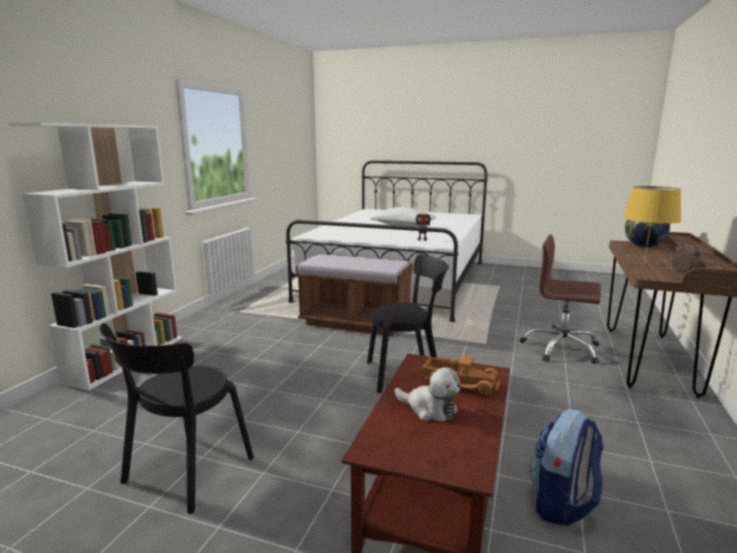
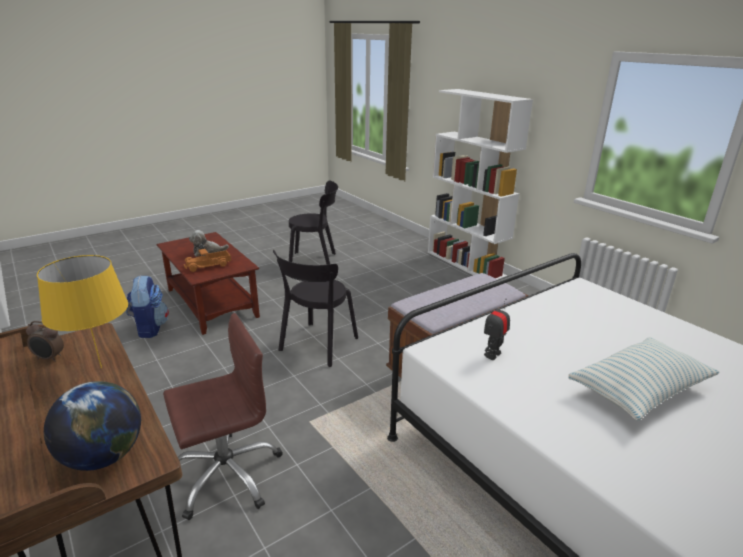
camera: 125 degrees right, 10 degrees up
(185, 473) = (315, 262): black chair -> black chair turned 120 degrees clockwise

